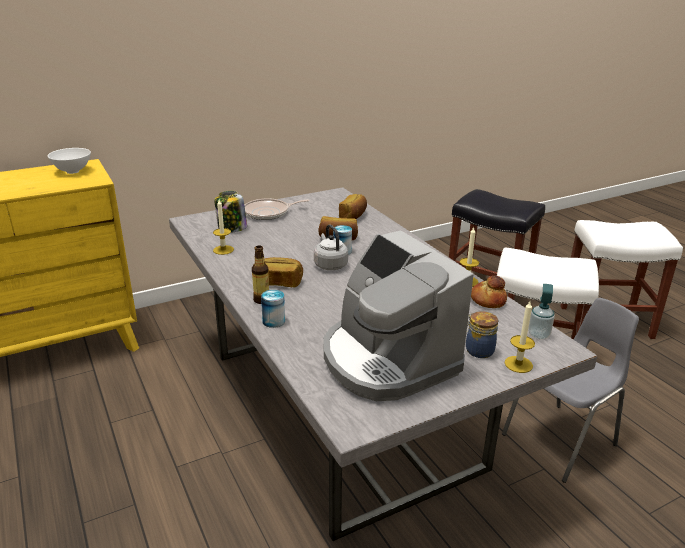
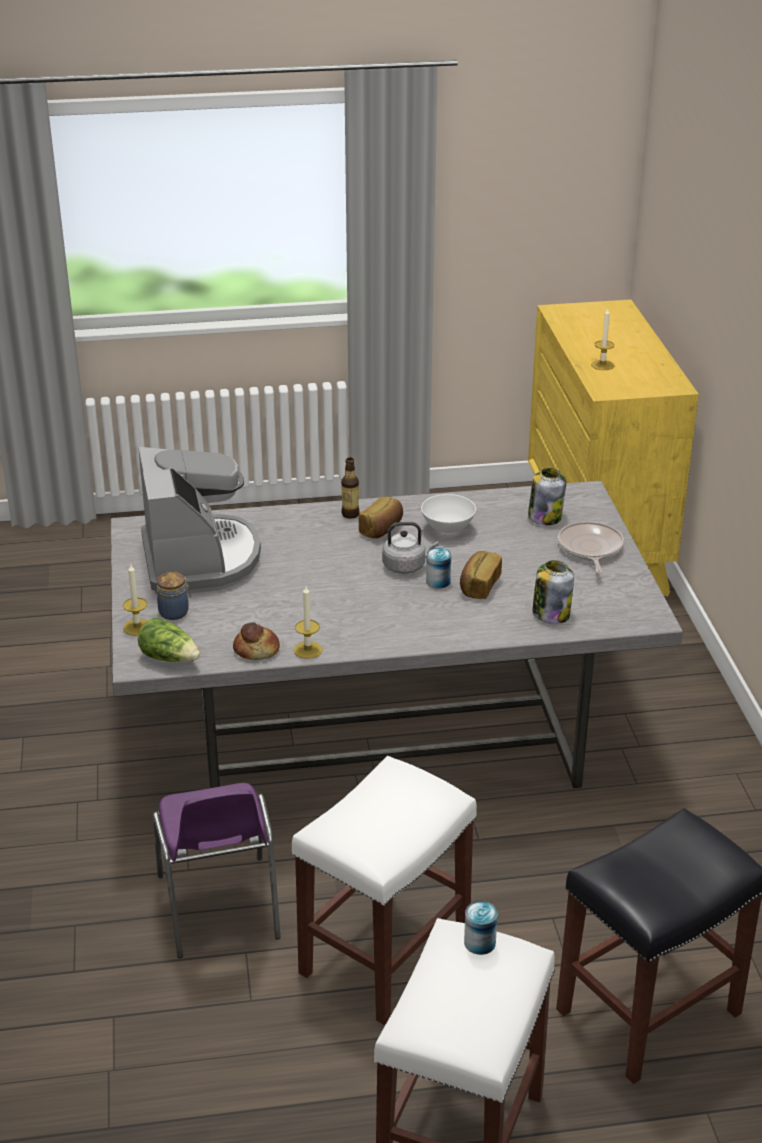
camera: 110 degrees right, 5 degrees up
(73, 171) = (647, 379): white bowl -> white bowl (448, 530)
(223, 250) = (483, 505): candle -> candle (602, 365)
(273, 321) = (305, 515): can -> can (479, 942)
(353, 216) = (550, 613): bread -> jar
(387, 360) = (199, 560): coffee machine -> coffee machine turned 90 degrees clockwise
(538, 335) = (170, 658): soap dispenser -> lettuce
(562, 440) = (219, 909): grey chair -> purple chair

